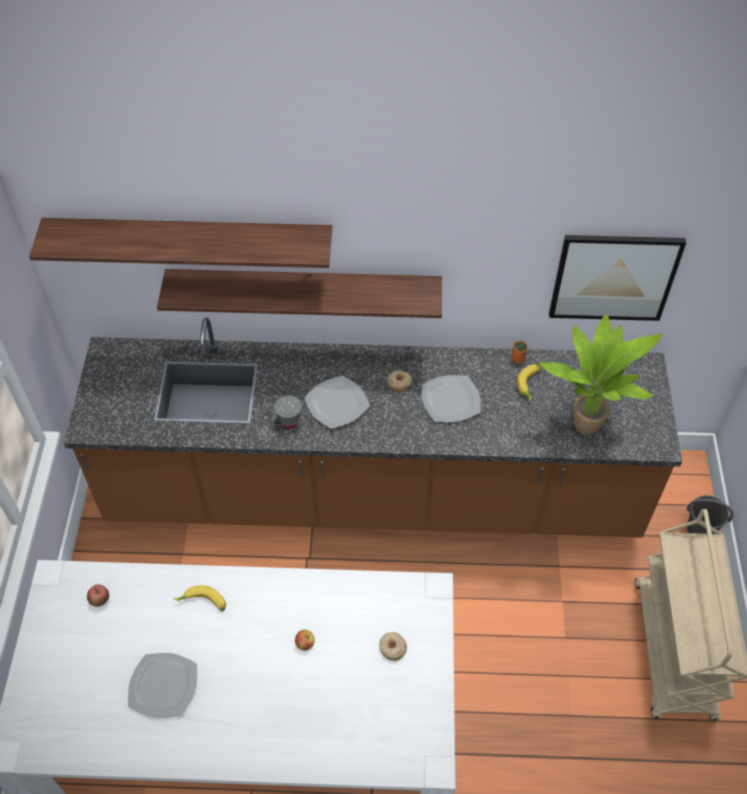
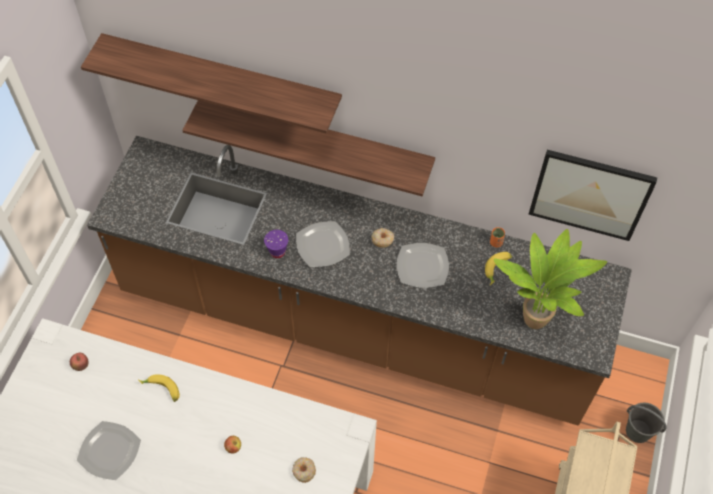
camera: 15 degrees right, 5 degrees up
(289, 421) = (277, 251): grey cup -> purple cup

